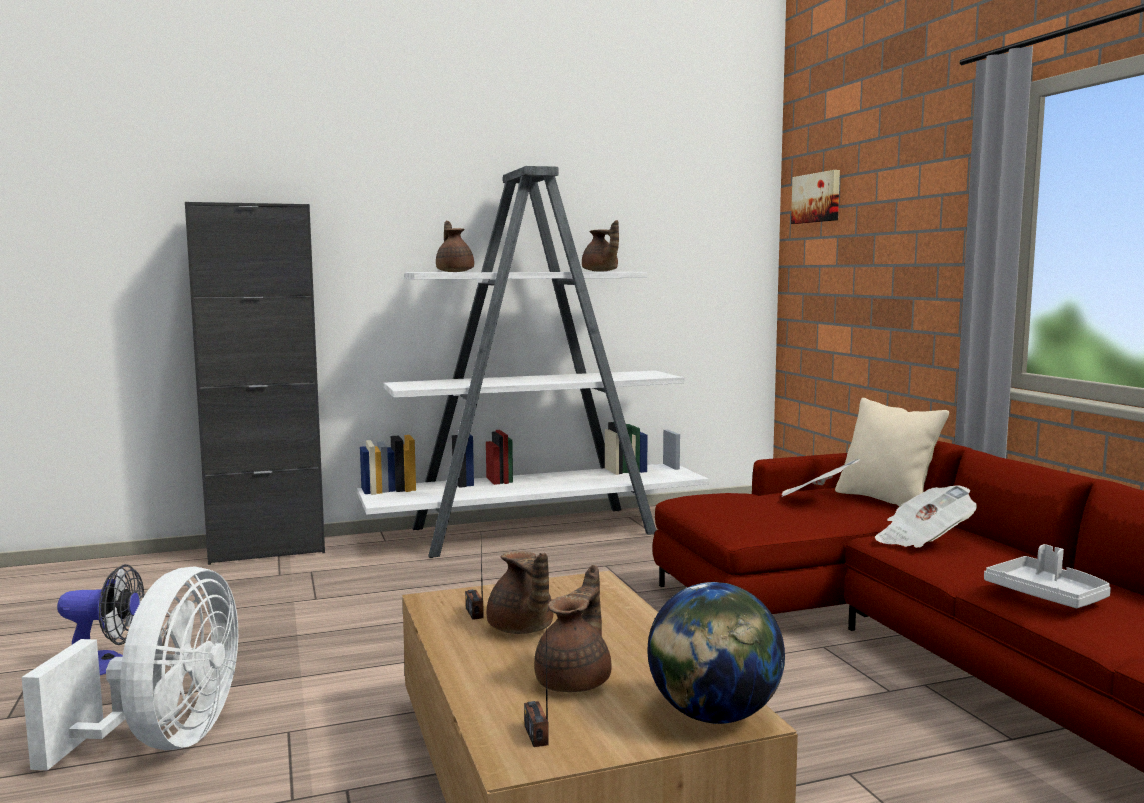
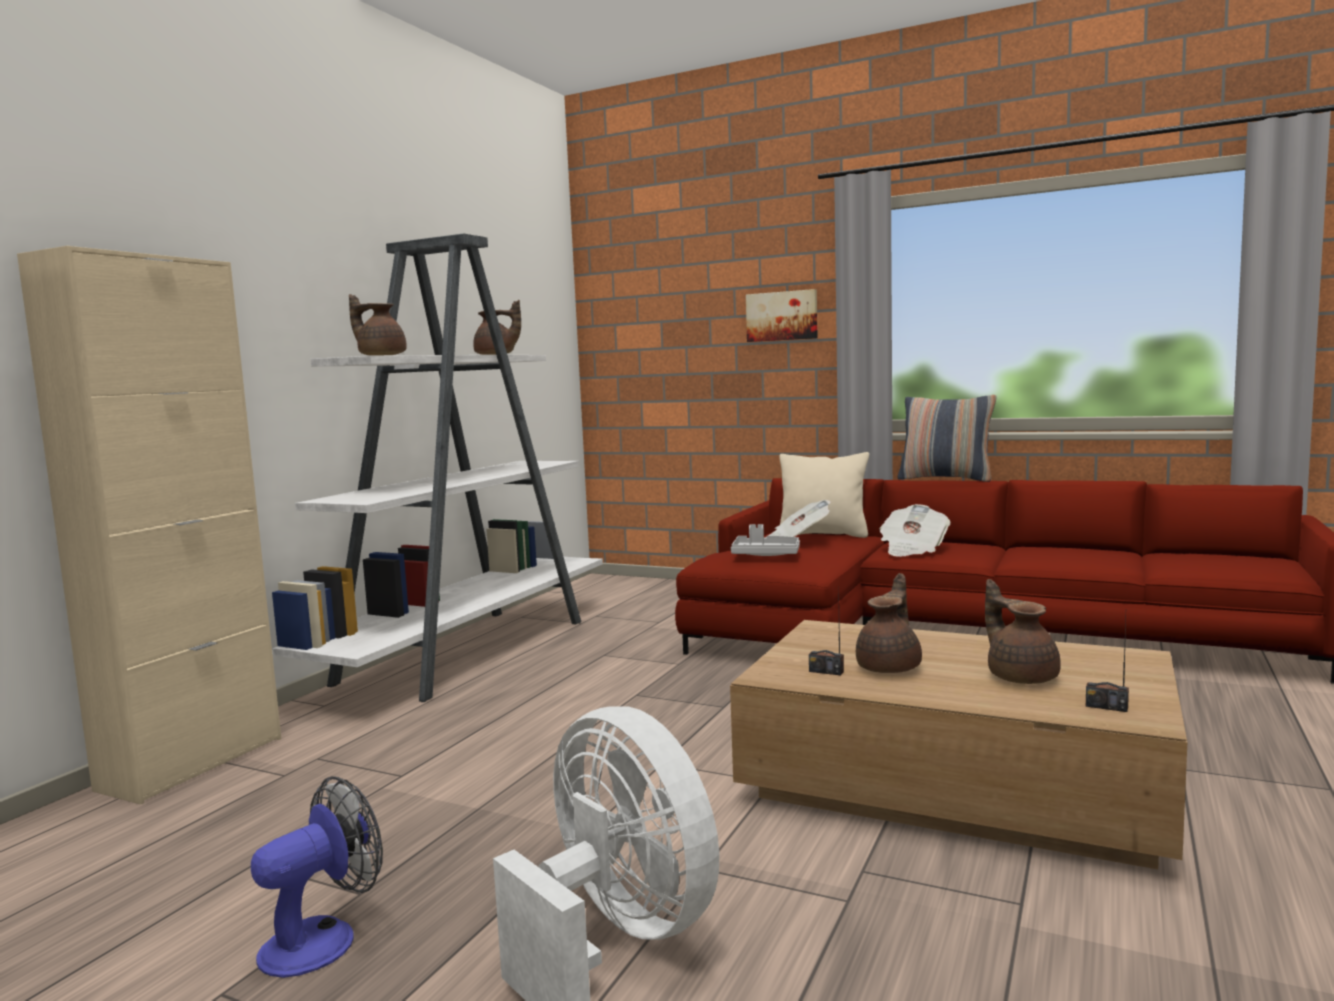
camera: 45 degrees left, 0 degrees up
(267, 551) = (192, 763): black cabinet -> beige cabinet
(521, 629) = (890, 667): brown teapot -> brown teapot turned 75 degrees counterclockwise
(713, 716) = (1127, 661): globe -> none
(817, 198) = (632, 286): picture -> picture (782, 316)
(1039, 461) = (946, 479): none -> pillow
(1047, 595) = (1050, 557): grey tray -> grey tray (765, 555)

